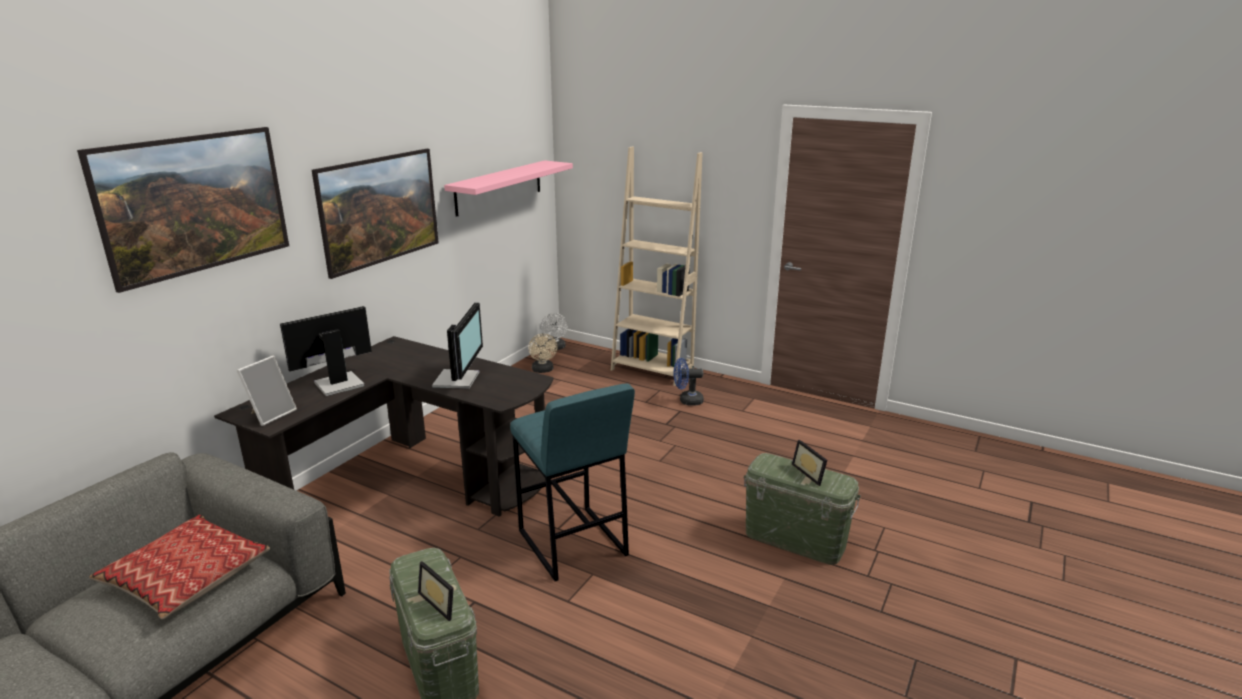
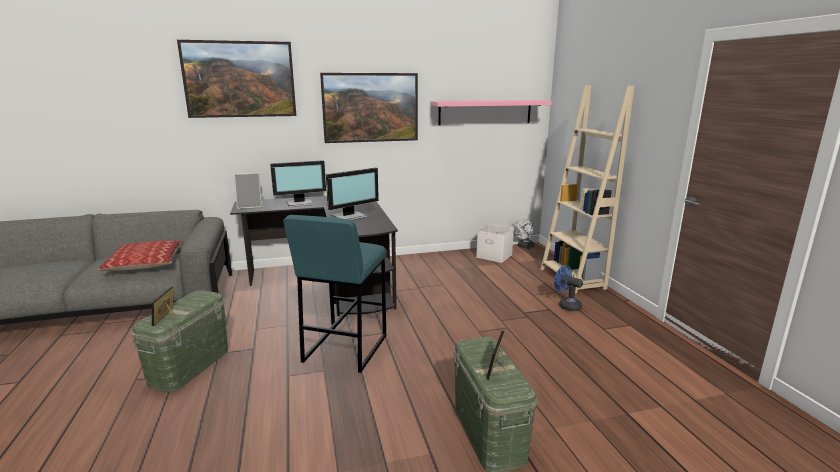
camera: 45 degrees right, 5 degrees down
(337, 383) = (300, 203): monitor -> monitor turned 150 degrees clockwise
(543, 370) = (495, 255): beige fan -> white storage box

